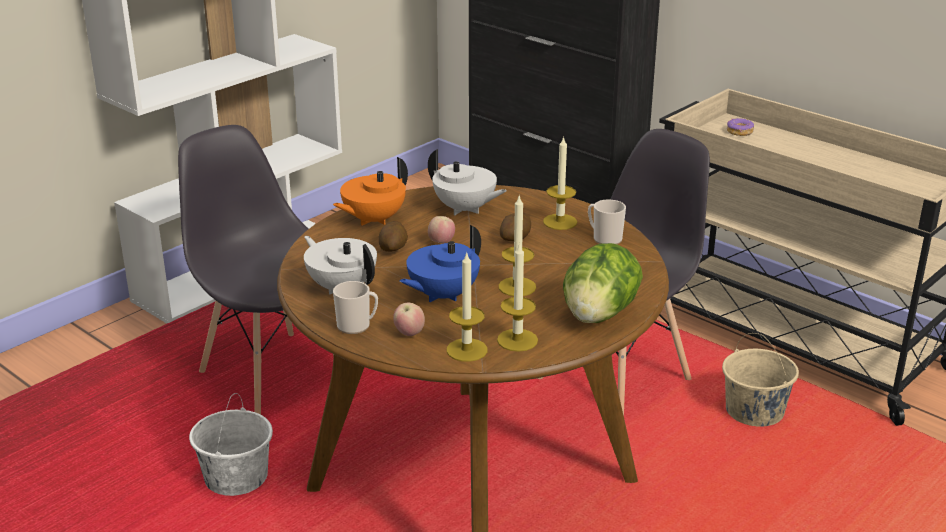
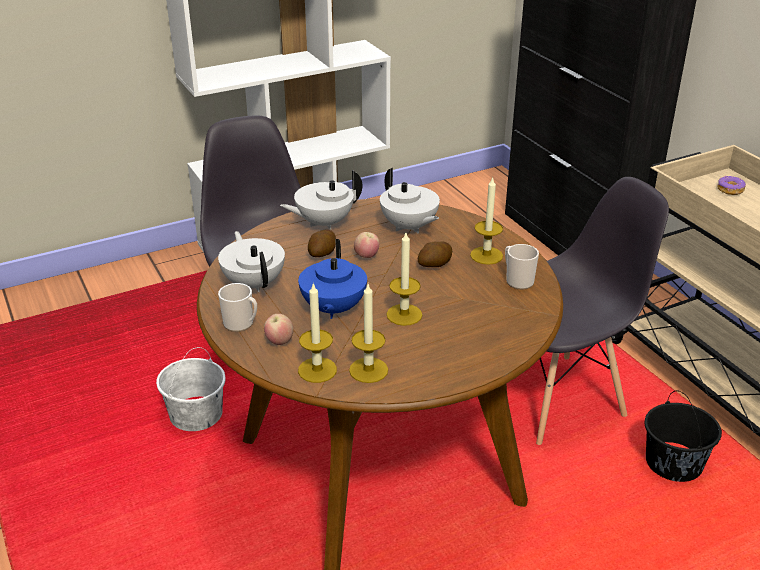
camera: 20 degrees right, 5 degrees up
(373, 220) = (323, 223): orange teapot -> white teapot
(442, 295) = (332, 309): blue teapot -> blue teapot turned 60 degrees counterclockwise
(599, 315) = (460, 361): lettuce -> none
(755, 411) = (674, 463): beige bucket -> black bucket

